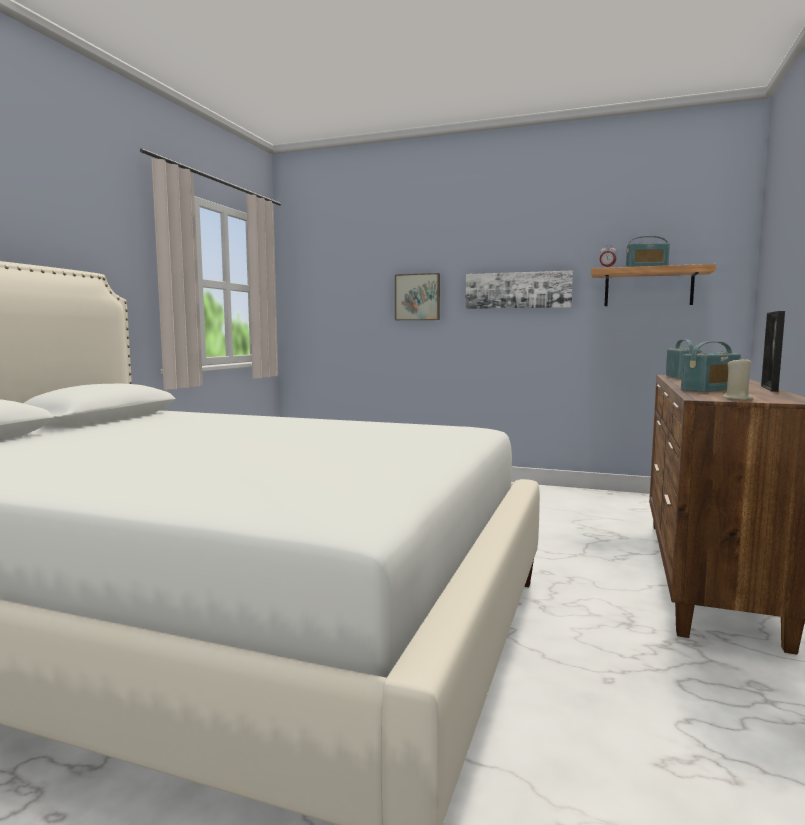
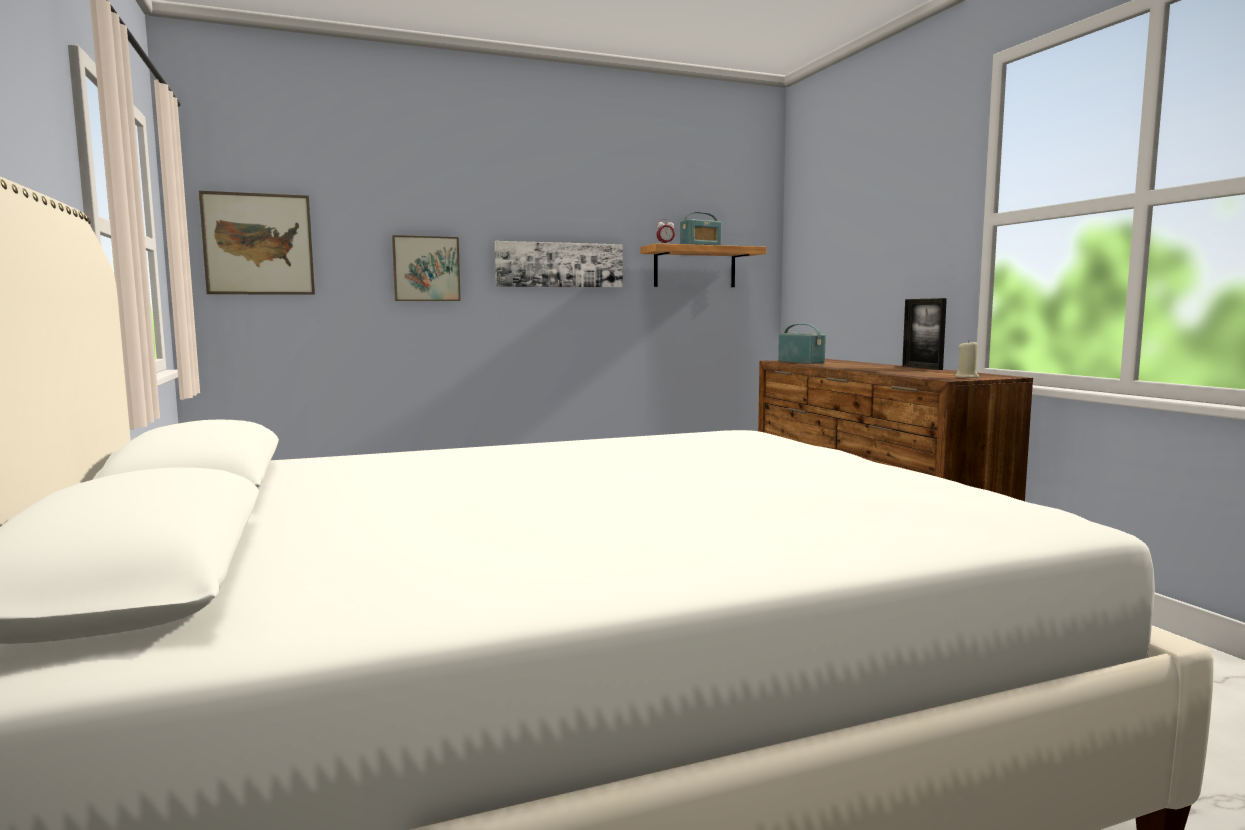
camera: 40 degrees left, 0 degrees up
(320, 285) = (258, 244): none -> picture
(709, 389) = (898, 371): radio -> none

